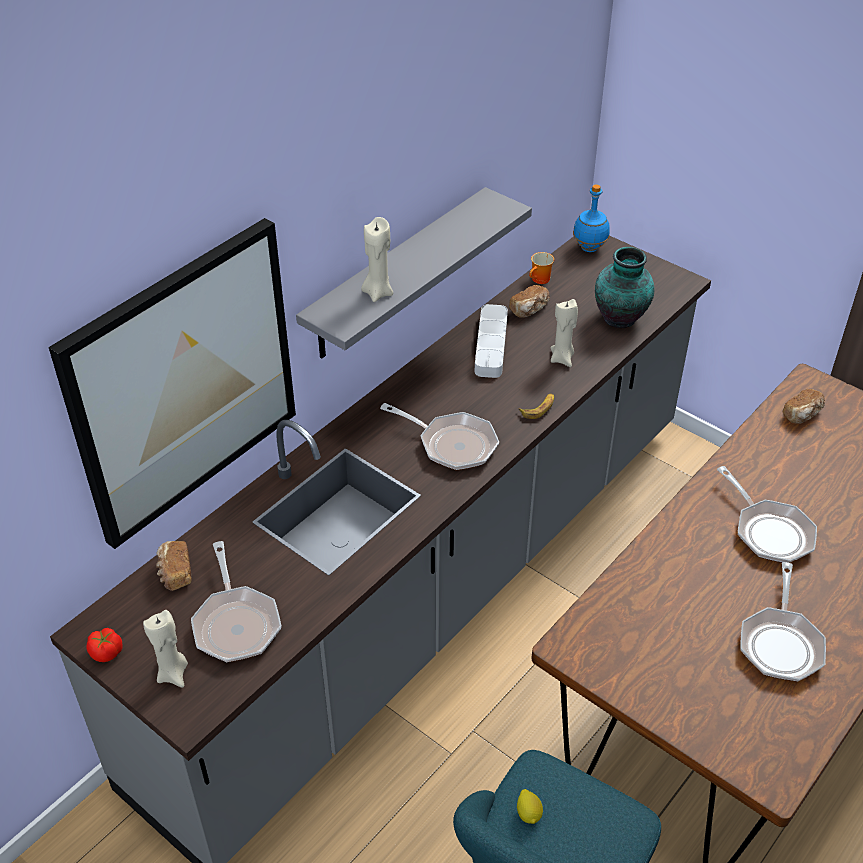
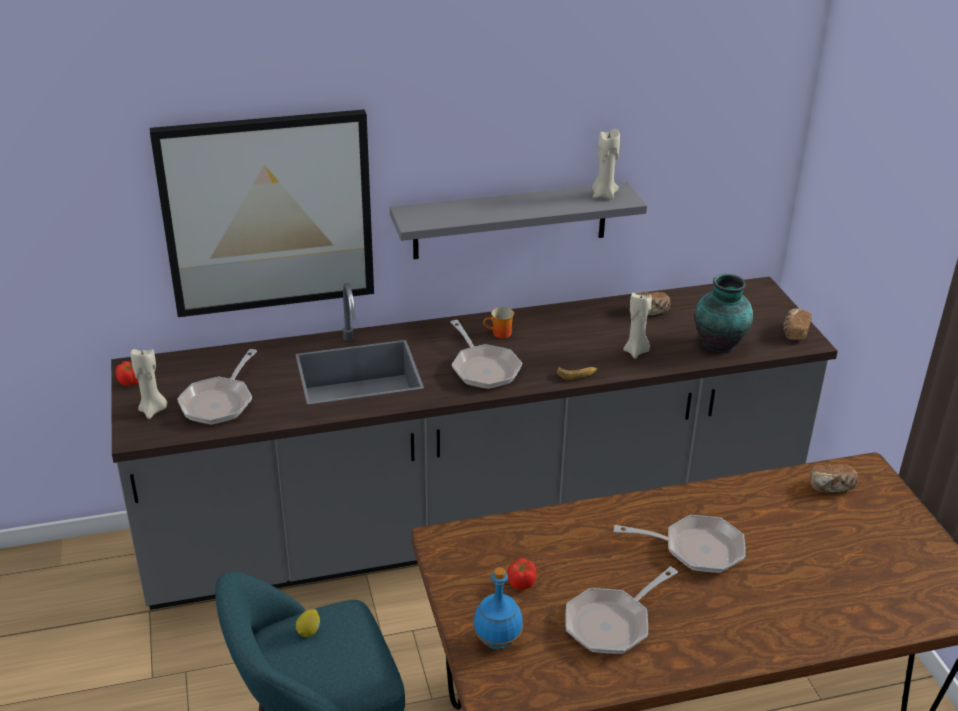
camera: 35 degrees right, 10 degrees down
(175, 573) = (216, 360): bread -> bread (795, 332)
(378, 292) = (460, 214): beige candle -> beige candle (603, 195)
(491, 345) = (589, 322): grey tray -> none
(540, 280) = (682, 297): mug -> mug (500, 334)
(589, 247) = (752, 291): blue bottle -> blue bottle (498, 641)
(676, 648) = (521, 583): none -> tomato
(769, 531) = (696, 549): frying pan -> frying pan turned 90 degrees counterclockwise

